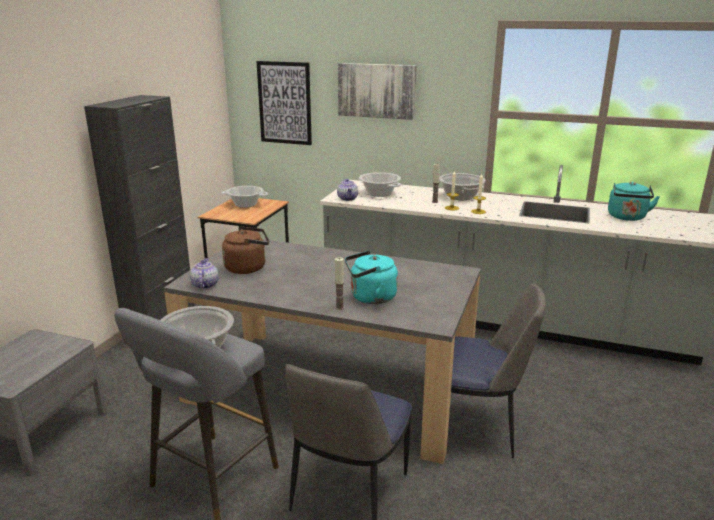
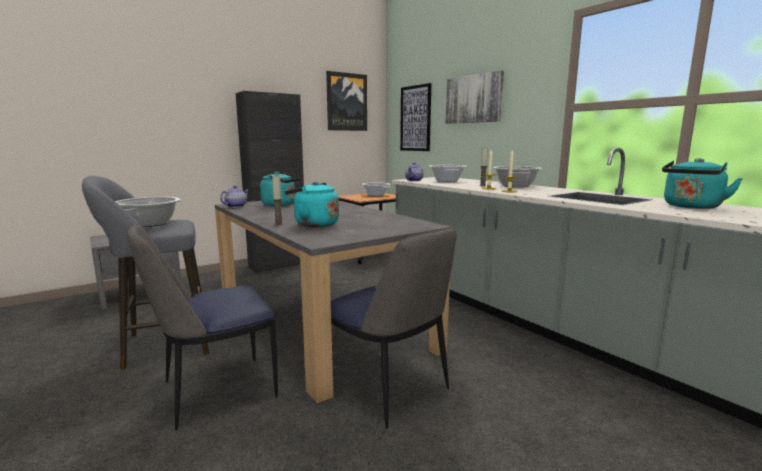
camera: 35 degrees right, 10 degrees down
(191, 85) = (346, 102): none -> picture
(248, 267) = (281, 204): brown kettle -> turquoise kettle

